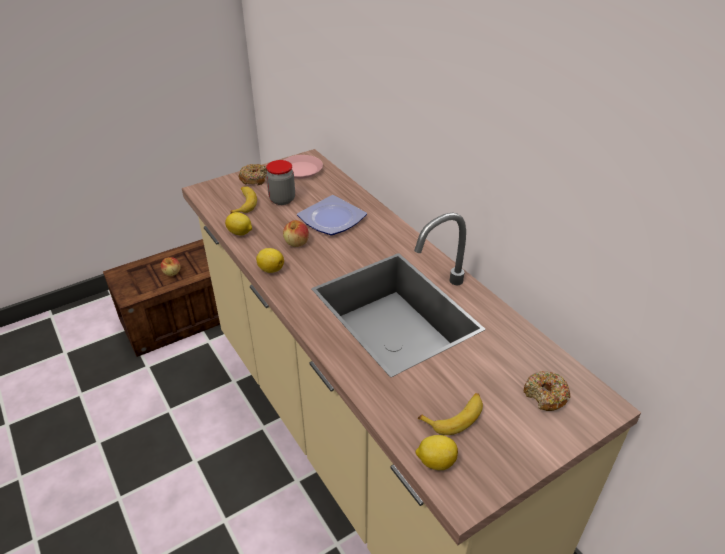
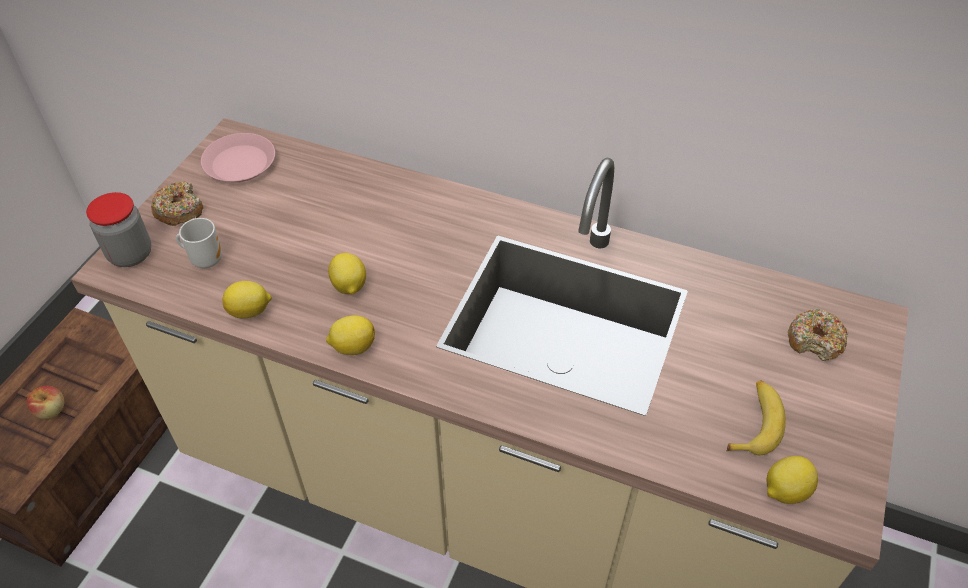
camera: 35 degrees left, 10 degrees up
(244, 203) = (206, 259): banana -> mug
(282, 199) = (259, 226): jar -> jar (130, 254)
(296, 243) = (349, 286): apple -> lemon
(332, 220) = (364, 226): plate -> none

